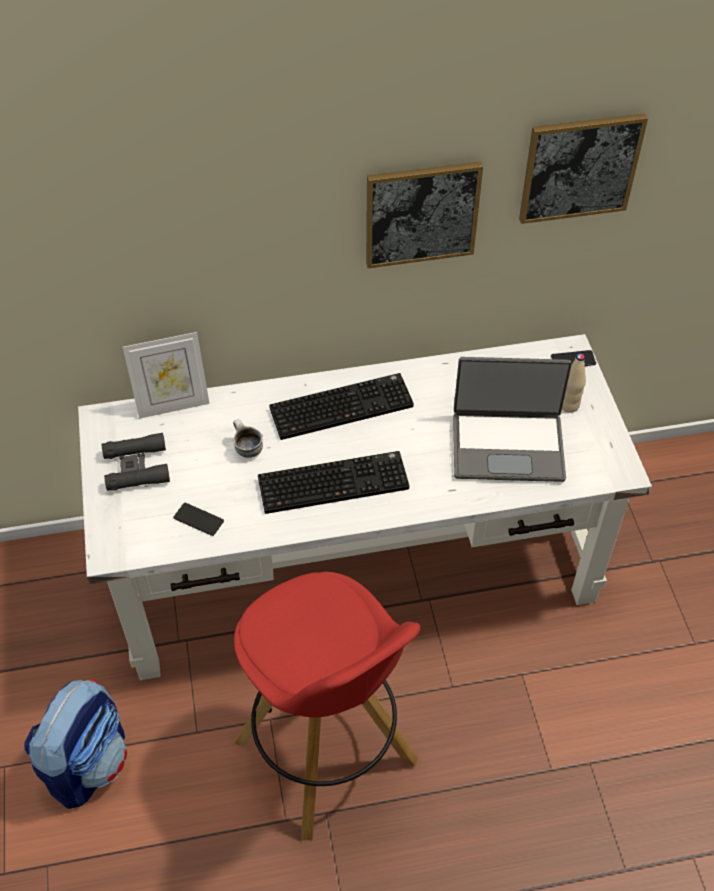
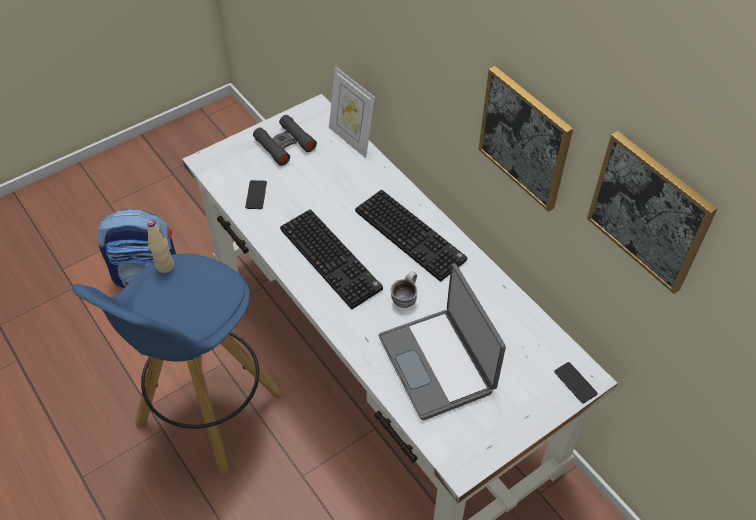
camera: 65 degrees right, 0 degrees up
(246, 448) = (335, 195): mug -> mug (404, 297)
(328, 754) = (208, 412): red stool -> blue stool
(569, 405) = (515, 397): beige bottle -> beige bottle (165, 266)

